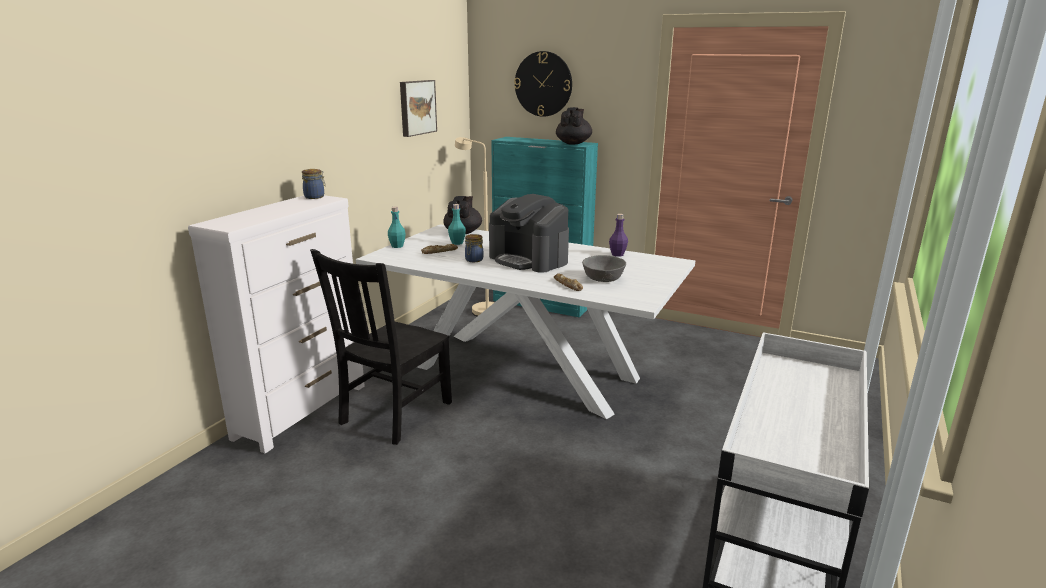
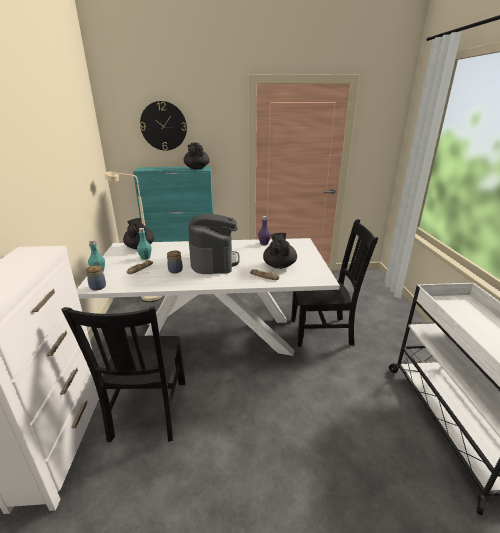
camera: 30 degrees left, 5 degrees up
(315, 197) = (29, 250): jar -> jar (98, 286)
(416, 107) = (73, 151): picture -> none
(529, 259) = (214, 260): coffee machine -> coffee machine turned 105 degrees counterclockwise
(603, 279) = (279, 265): grey bowl -> black teapot
(680, 408) = (323, 331): none -> black chair

